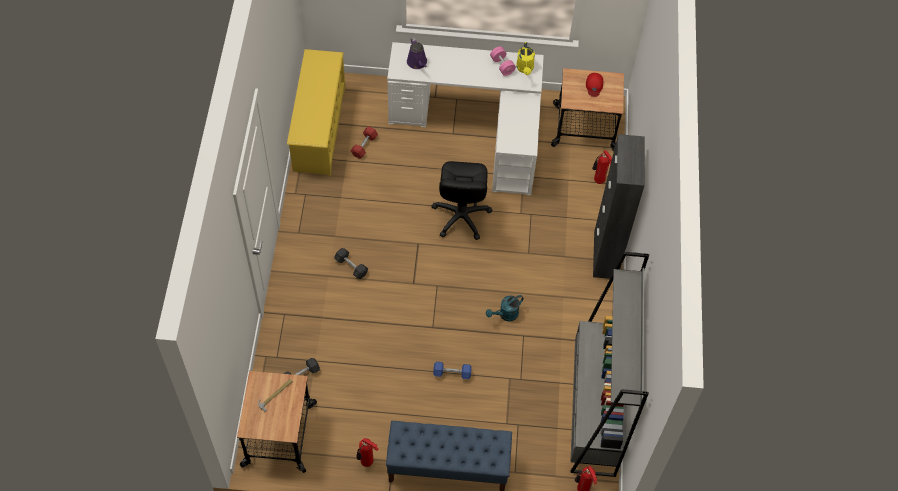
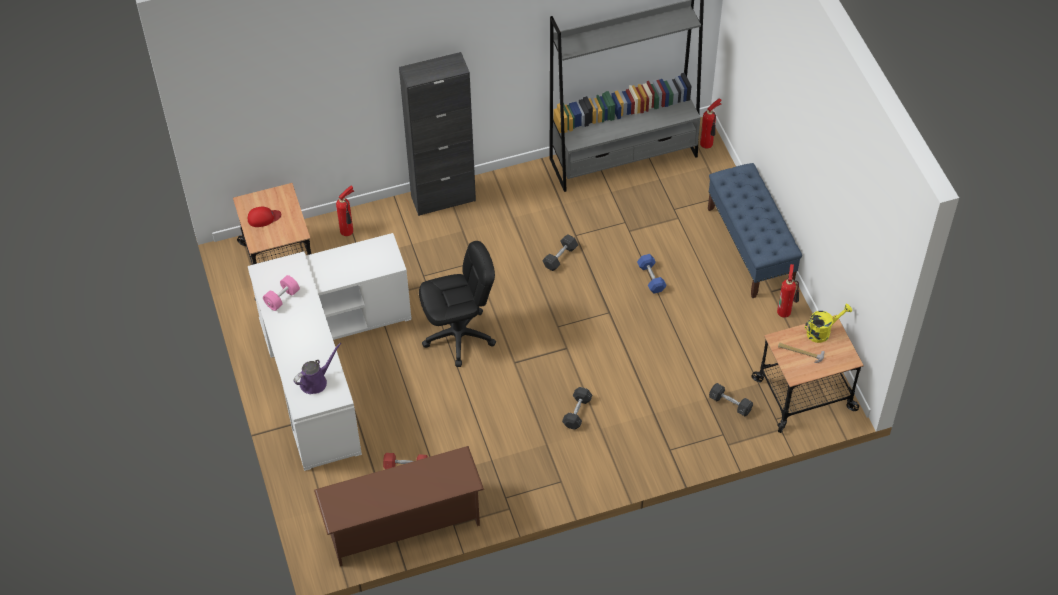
camera: 110 degrees left, 5 degrees down
(319, 129) = (403, 524): yellow shoe rack -> brown shoe rack
(505, 315) = (560, 257): turquoise watering can -> grey dumbbell
(525, 69) = (277, 275): yellow watering can -> yellow watering can (822, 331)

